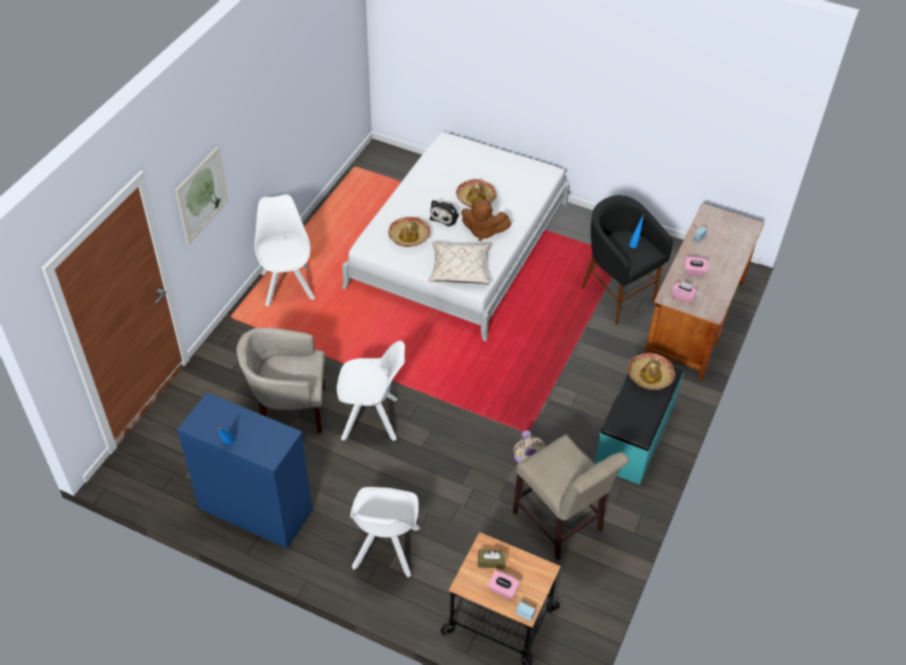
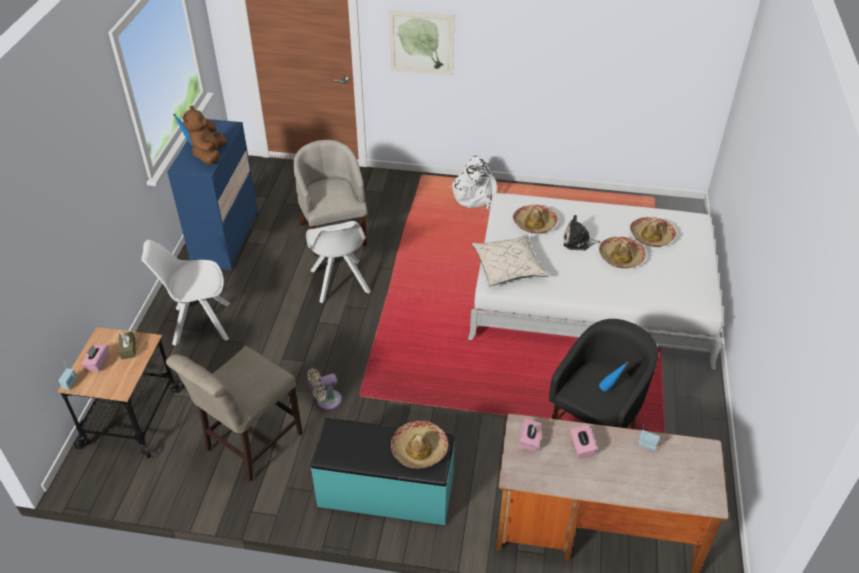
camera: 75 degrees right, 5 degrees down
(287, 284) = (475, 195): white chair -> white backpack
(457, 172) = (651, 236): none -> hat
(483, 231) = (574, 273): brown plush toy -> brown plush toy (209, 155)

